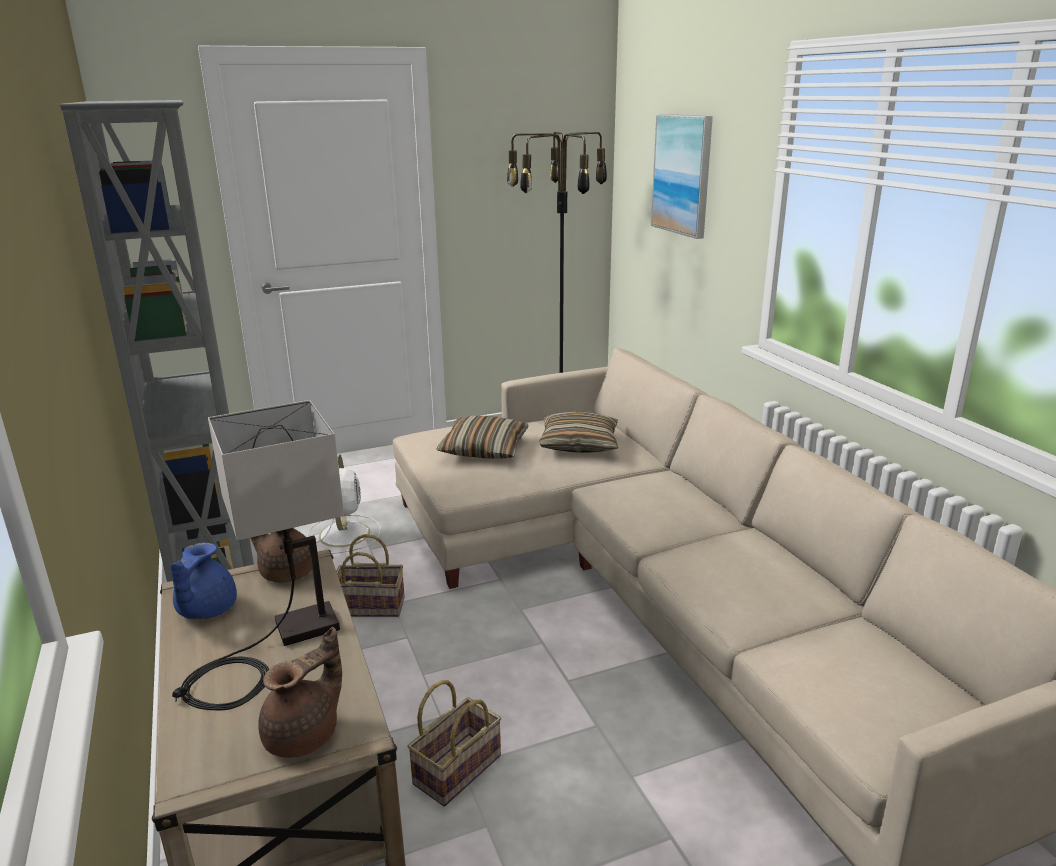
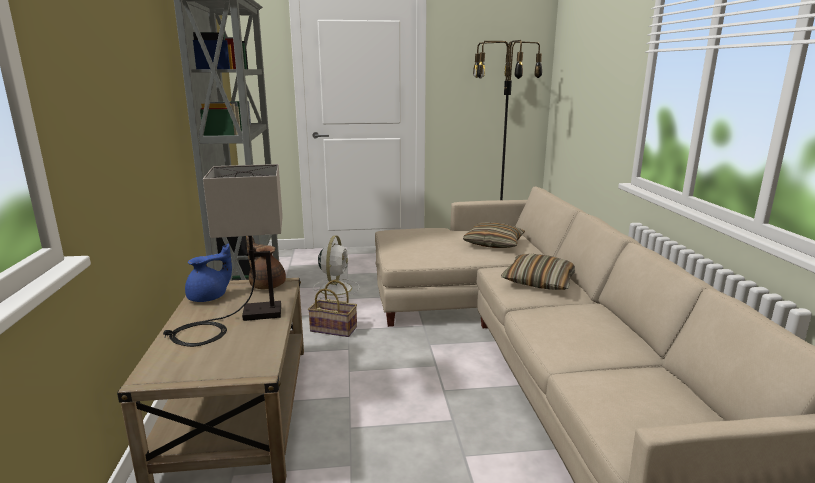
camera: 15 degrees right, 5 degrees down
(205, 610) = (209, 297): blue teapot -> blue teapot turned 150 degrees counterclockwise
(305, 735) = (227, 366): brown teapot -> none
(457, 767) = (347, 427): basket -> none
(484, 449) = (428, 240): pillow -> pillow (539, 281)
(682, 174) = (591, 67): picture -> none

